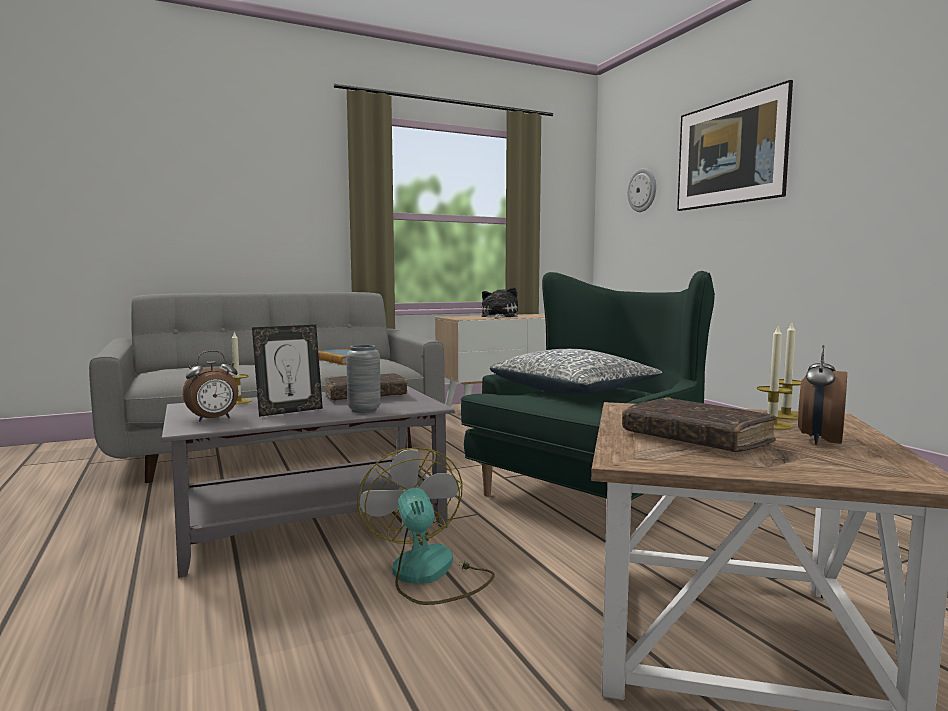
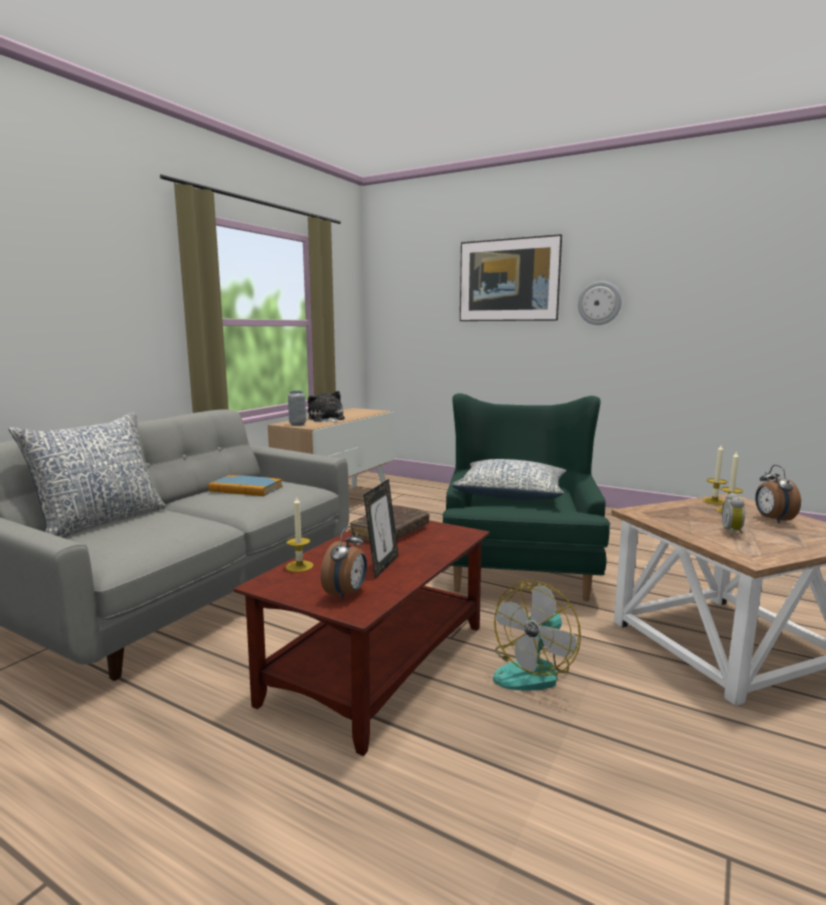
camera: 35 degrees left, 5 degrees up
(207, 365) = (100, 522): none -> pillow
(314, 524) = (379, 662): grey coffee table -> brown coffee table
(364, 410) = (435, 549): grey vase -> grey vase (297, 424)
(428, 575) = (533, 670): fan -> fan turned 90 degrees counterclockwise
(642, 190) = (420, 299): wall clock -> wall clock (599, 303)
(696, 439) = (733, 532): brown book -> alarm clock

